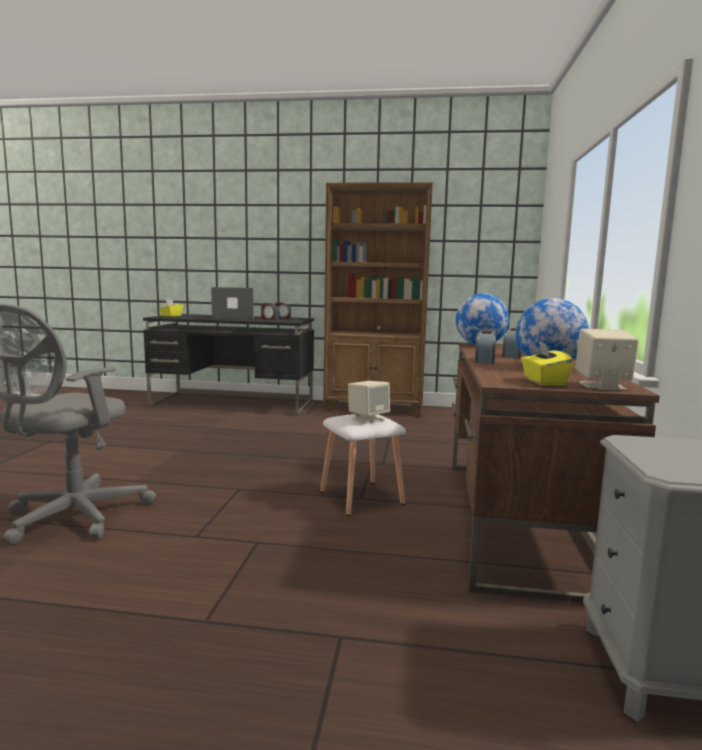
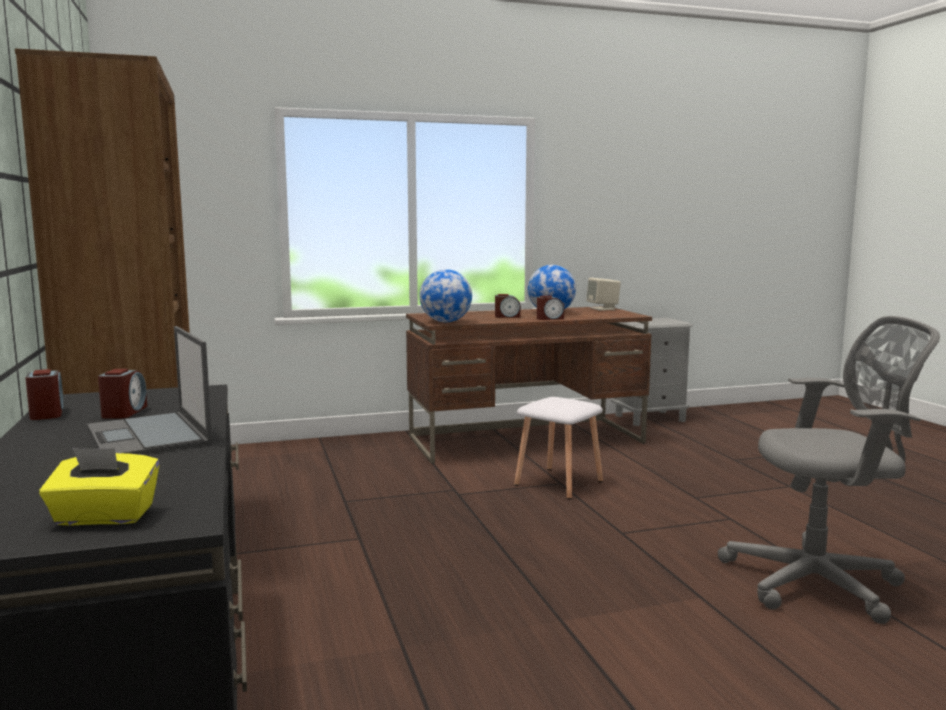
camera: 115 degrees left, 0 degrees up
(368, 419) = (561, 400): beige speaker -> none
(543, 382) = (612, 312): yellow tissue box -> none

